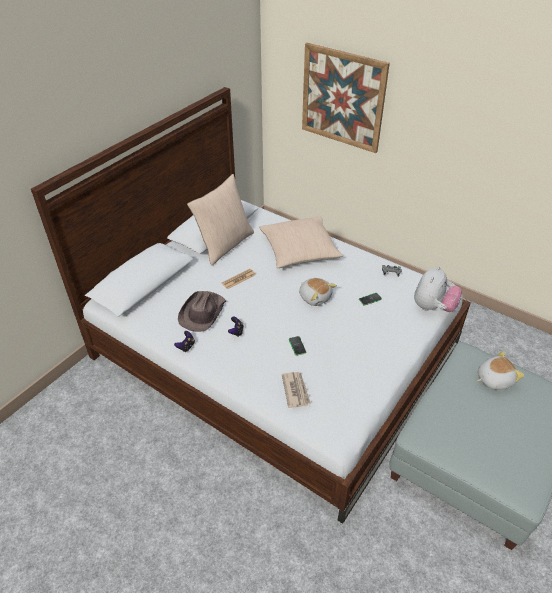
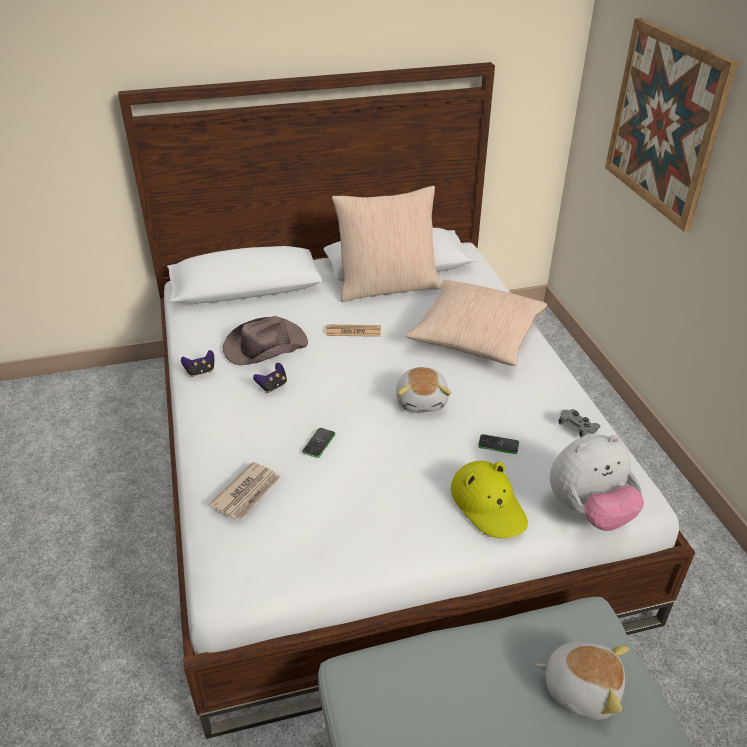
camera: 40 degrees right, 5 degrees down
(397, 328) = (488, 505): none -> yellow hat

